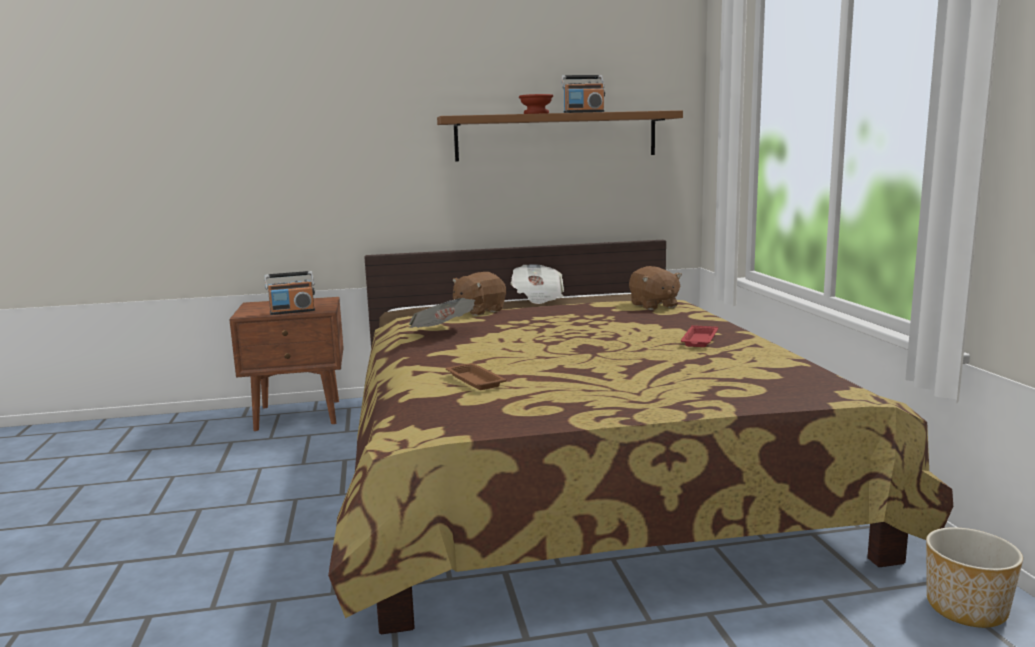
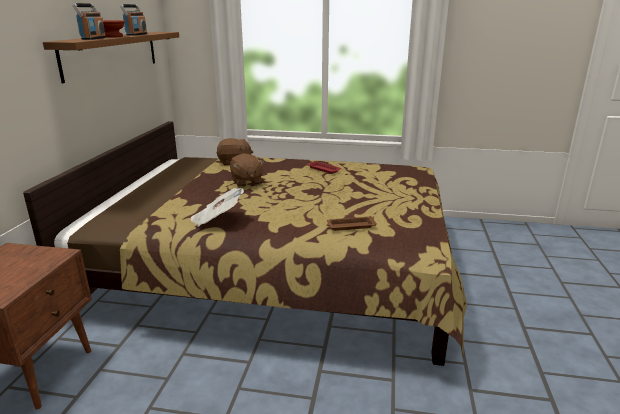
camera: 70 degrees left, 10 degrees up
(292, 312) = (39, 269): radio -> radio (93, 38)
(478, 311) = (169, 201): brown plush toy -> brown plush toy (246, 182)
(538, 298) = (147, 182): newspaper -> none
(965, 609) = (458, 228): planter -> none

